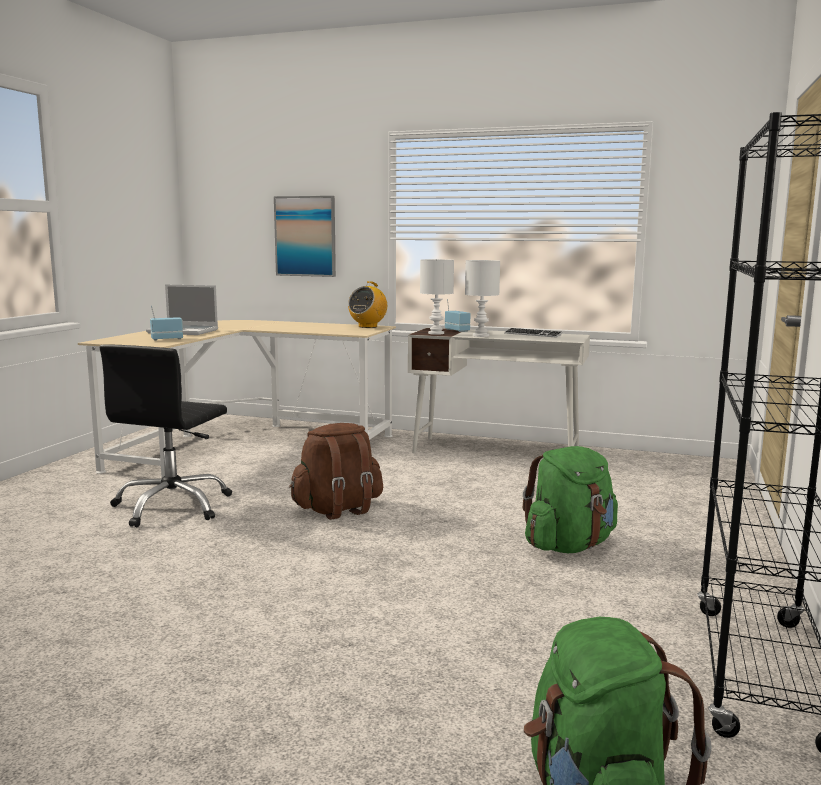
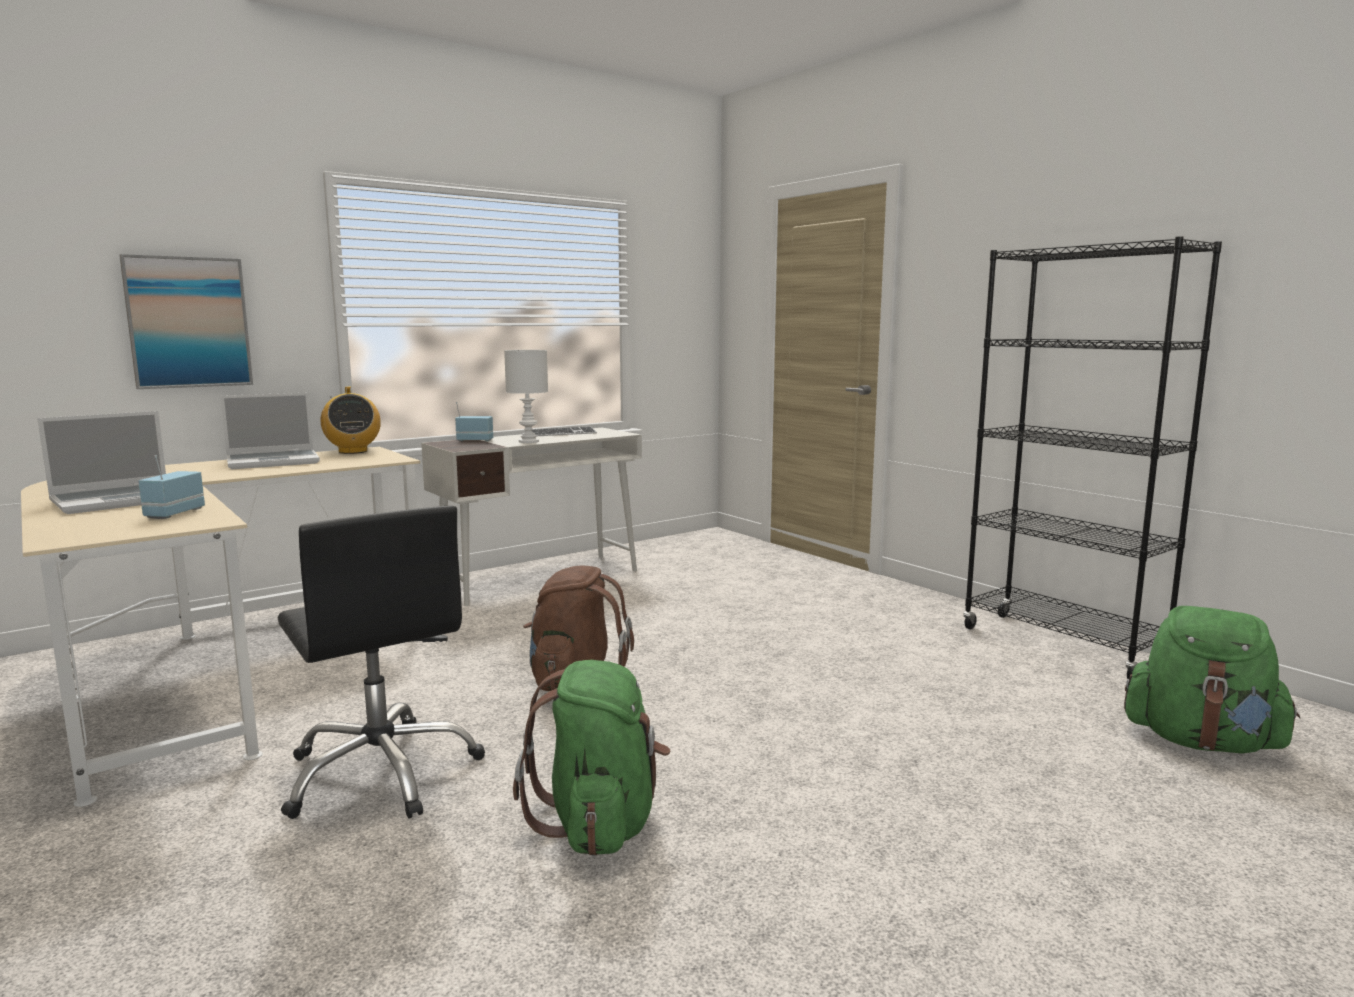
camera: 55 degrees left, 0 degrees up
(312, 326) = (274, 461): none -> laptop
(436, 333) = (475, 446): white table lamp -> none
(569, 546) = (805, 625): green backpack -> green backpack (599, 823)

